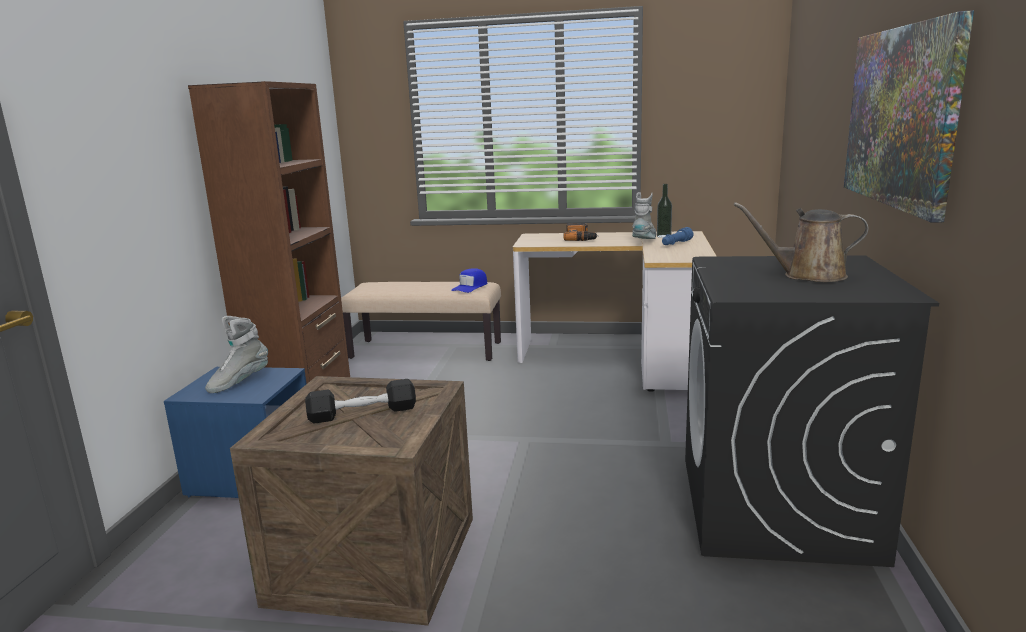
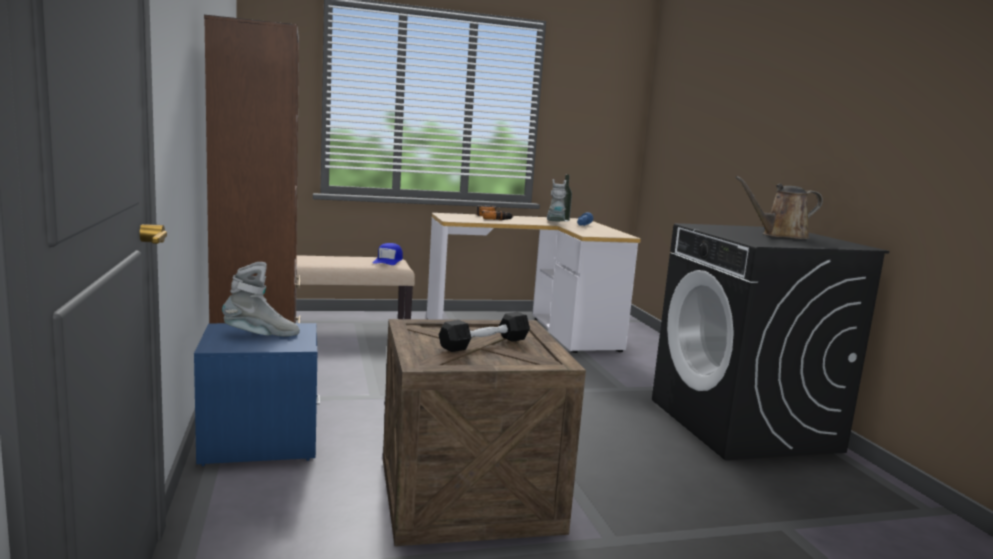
camera: 25 degrees left, 5 degrees down
(239, 382) = (261, 335): grey boot -> grey boot turned 120 degrees counterclockwise
(900, 117) = (826, 125): picture -> none

